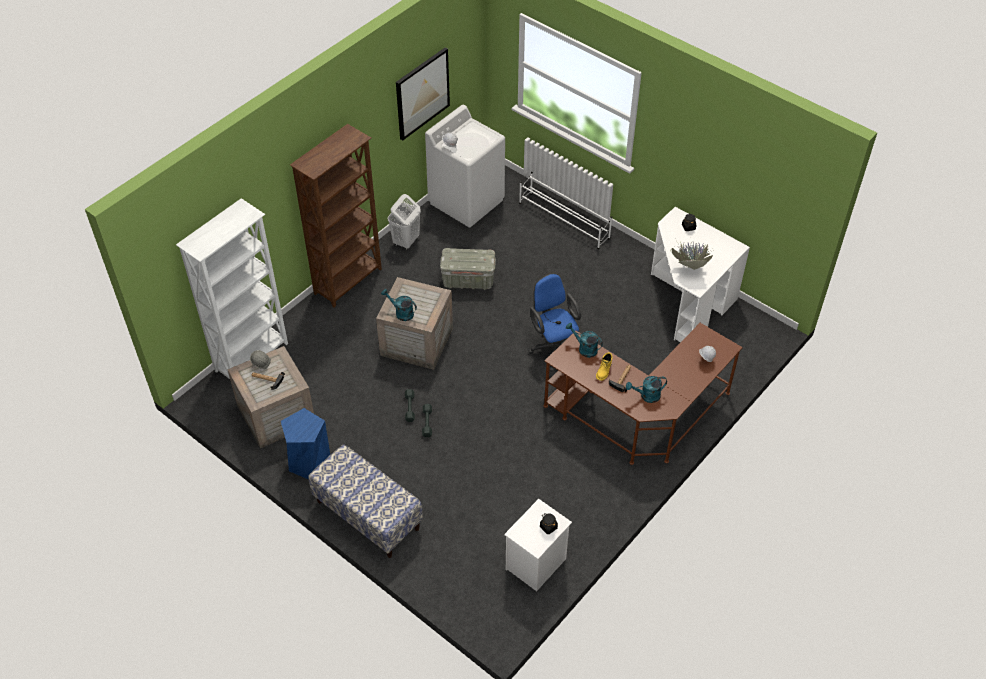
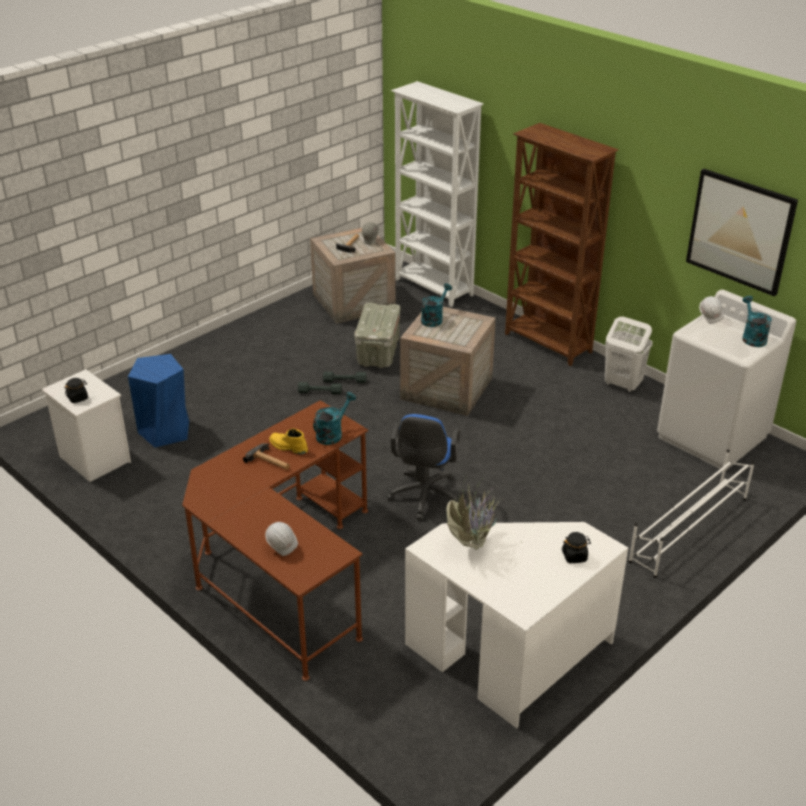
camera: 95 degrees right, 15 degrees down
(309, 462) = (287, 320): blue stool -> blue stool (165, 431)
(367, 515) = (208, 352): bench -> none
(467, 280) = (553, 431): grey storage box -> grey storage box (378, 352)
(554, 348) = (424, 498): blue office chair -> blue office chair turned 120 degrees clockwise
(646, 396) = (231, 480): turquoise watering can -> turquoise watering can (752, 337)

